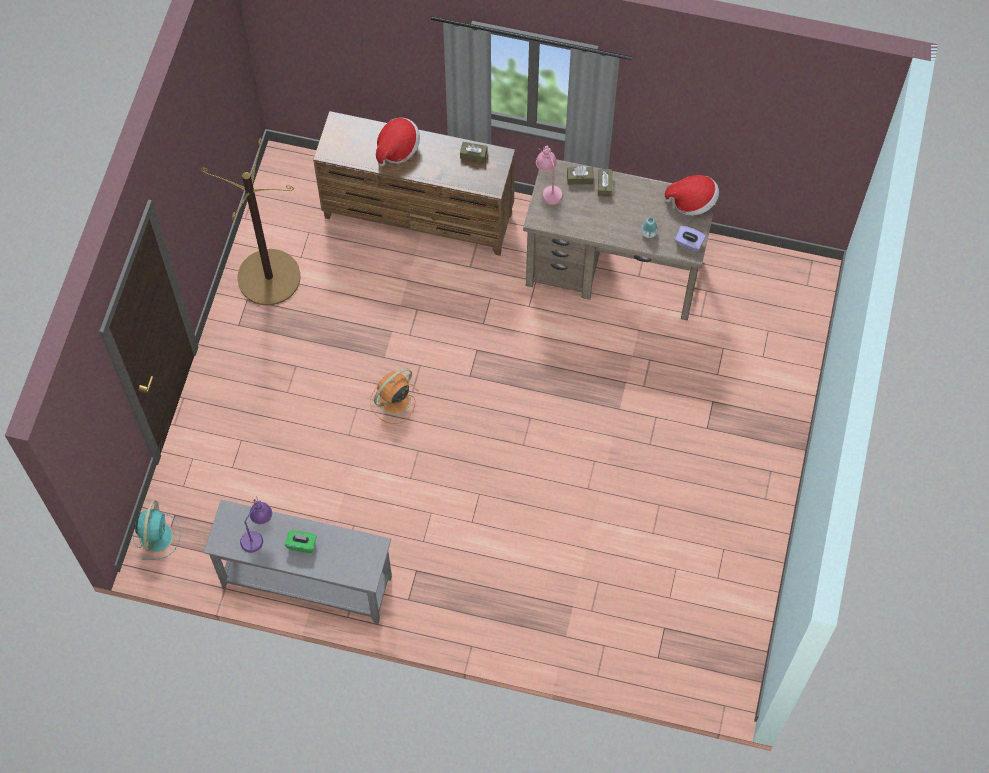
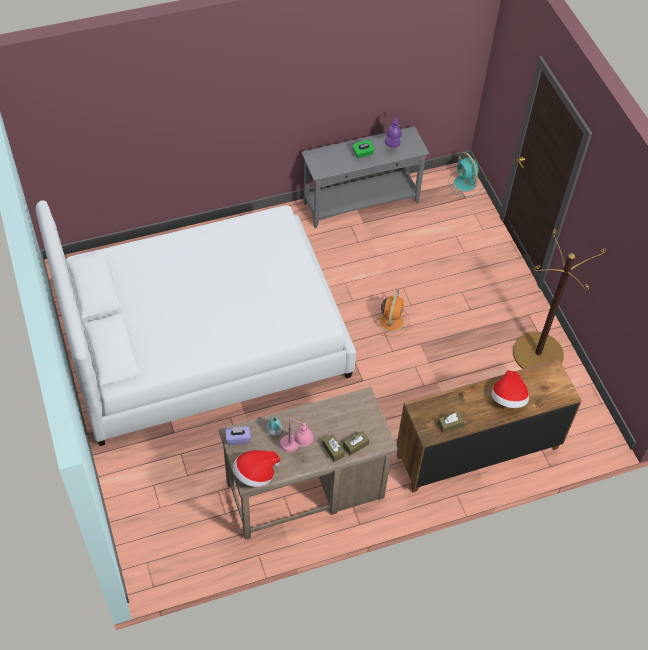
camera: 145 degrees right, 10 degrees down
(548, 187) = (374, 425): pink table lamp -> pink table lamp (296, 448)
(619, 495) = (203, 339): none -> white bed

